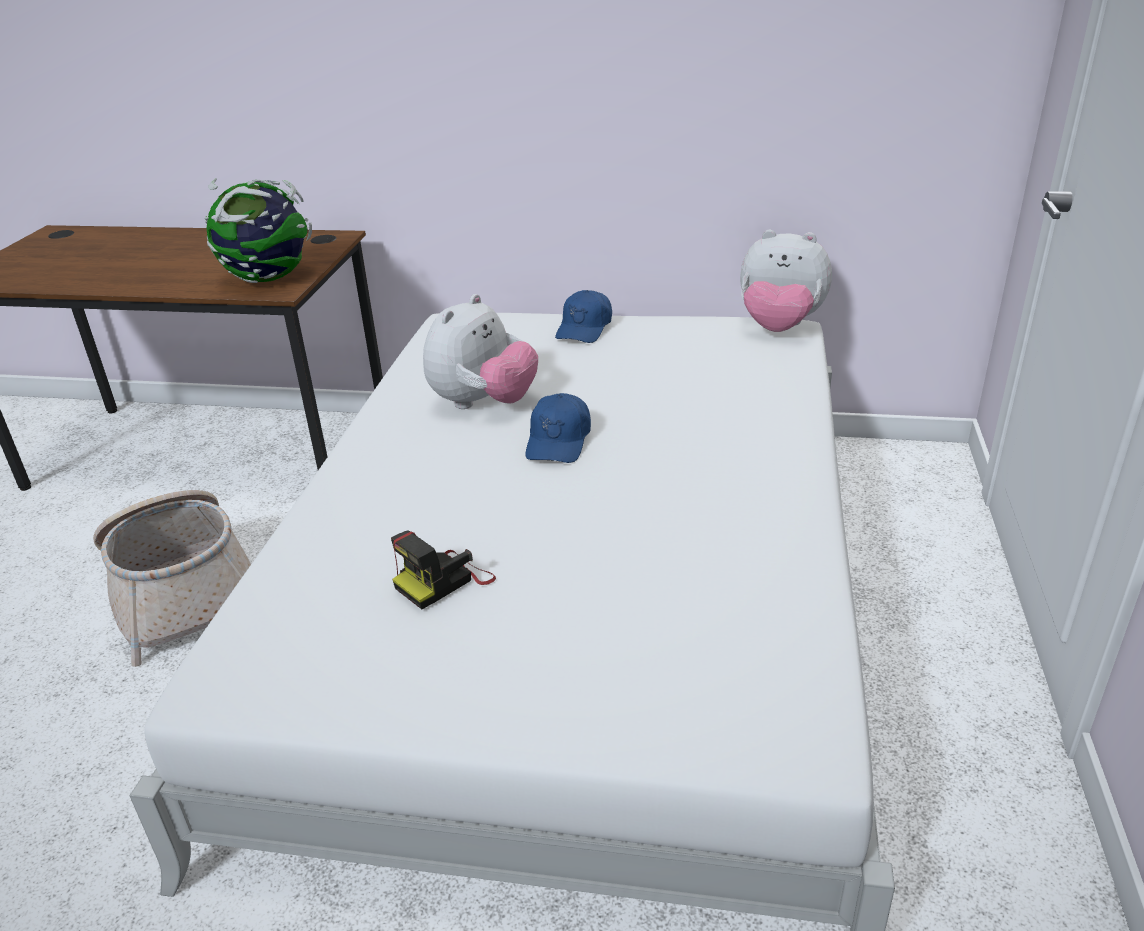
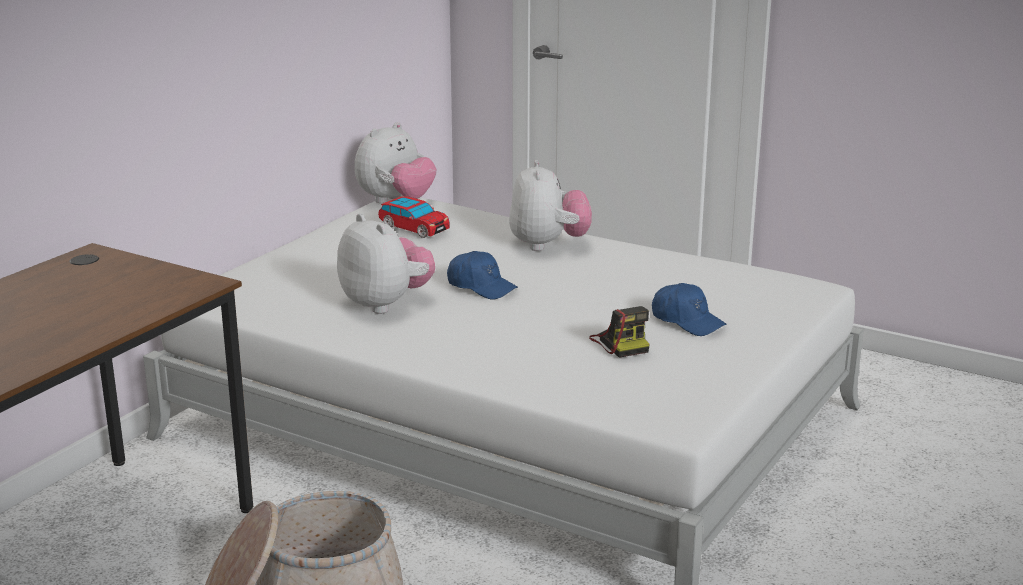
camera: 70 degrees left, 10 degrees down
(269, 278) = (163, 286): globe -> none
(585, 328) = (304, 253): blue cap -> blue cap (687, 321)
(696, 357) = (414, 228): none -> toy car
(746, 450) = (548, 245): none -> plush toy

